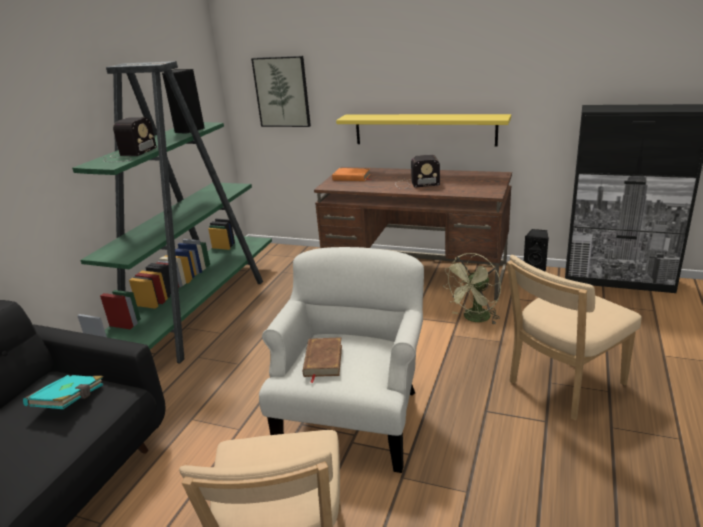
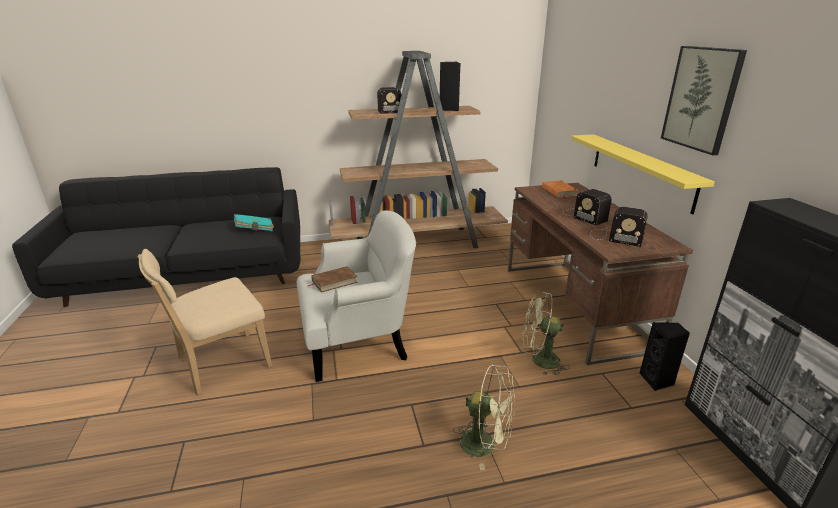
camera: 55 degrees right, 0 degrees up
(198, 312) = (418, 243): green bookcase -> brown bookcase
(282, 92) = (564, 101): picture -> picture (701, 99)
(467, 186) = (614, 237): none -> radio
(562, 385) = (485, 444): beige chair -> green fan

